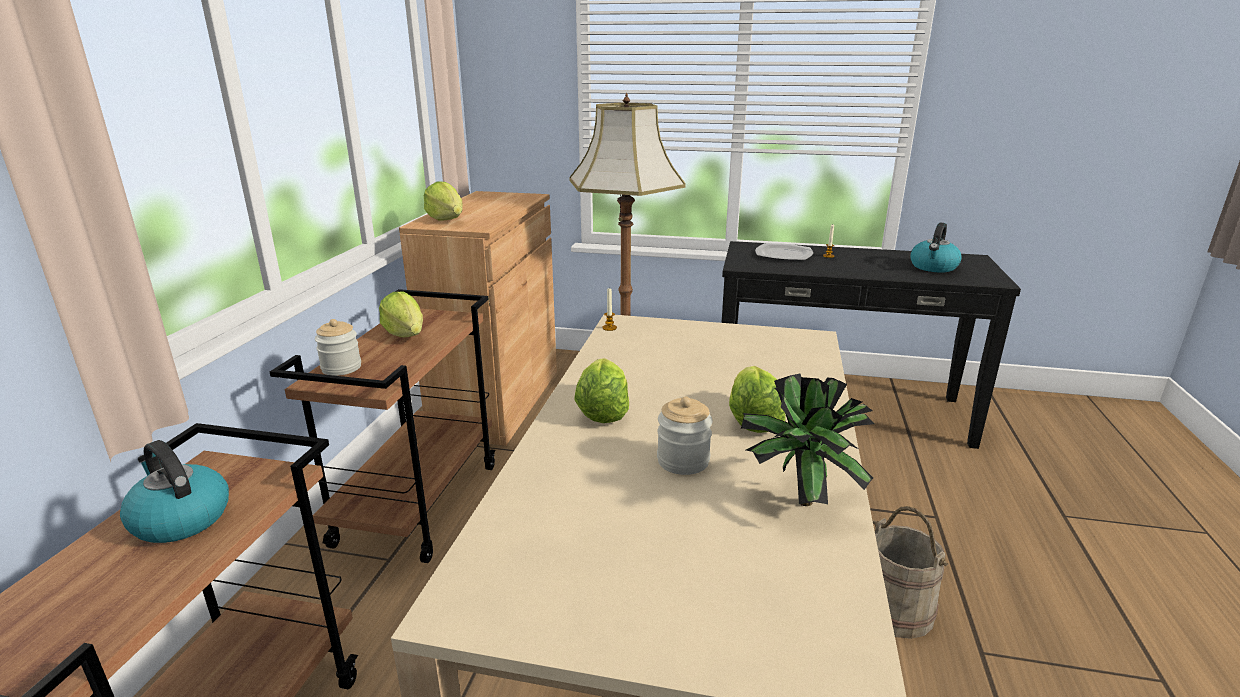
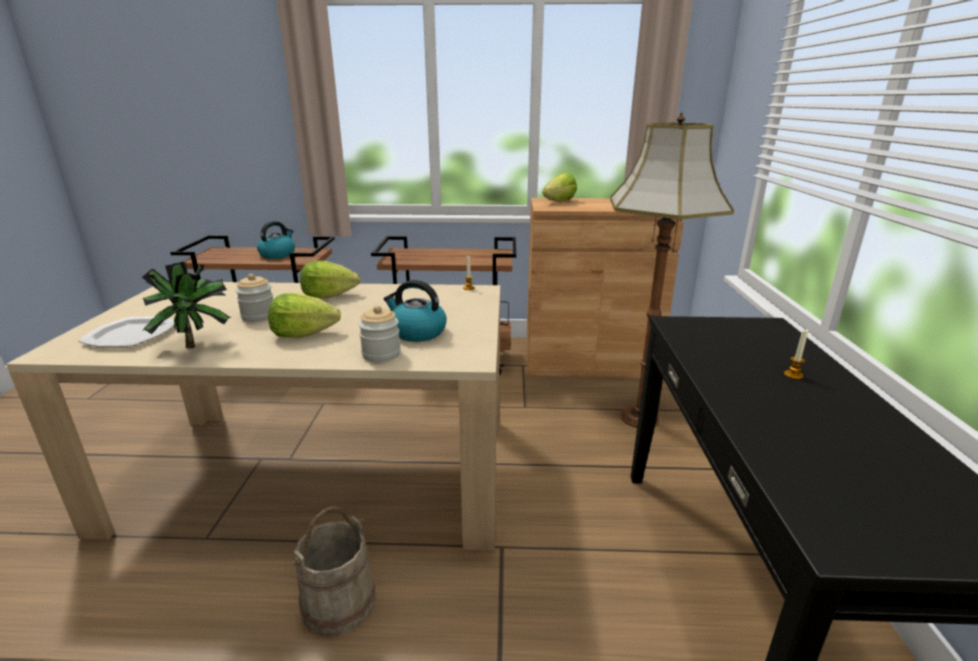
camera: 80 degrees right, 0 degrees up
(341, 368) = (414, 251): jar -> jar (381, 354)
(406, 334) = (465, 255): lettuce -> none
(784, 254) = (758, 346): plate -> plate (131, 335)
(933, 267) = (851, 470): kettle -> kettle (417, 332)

